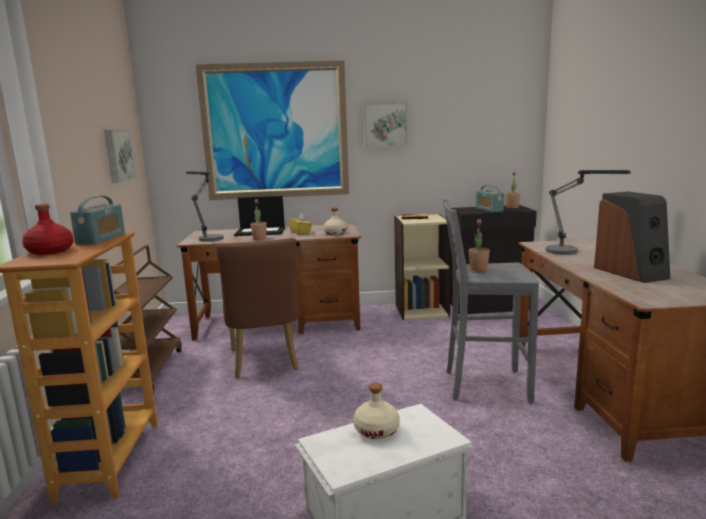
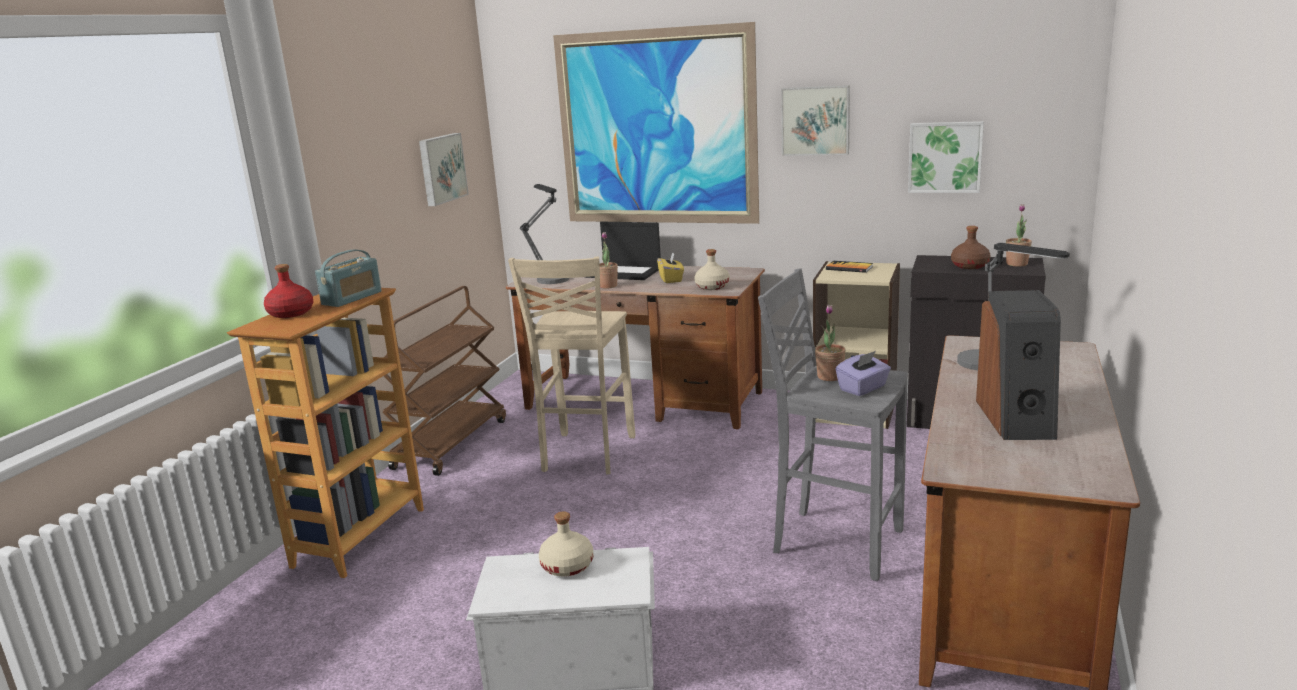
camera: 25 degrees right, 5 degrees up
(265, 362) = (586, 454): brown chair -> beige stool
(463, 147) = (945, 157): none -> picture
(489, 209) = (970, 266): radio -> brown bottle
(508, 272) = (863, 388): none -> purple tissue box

